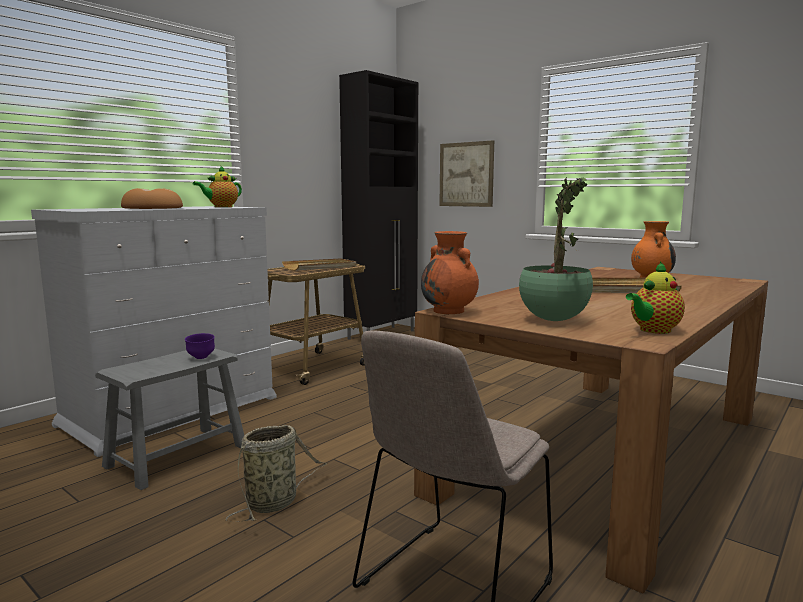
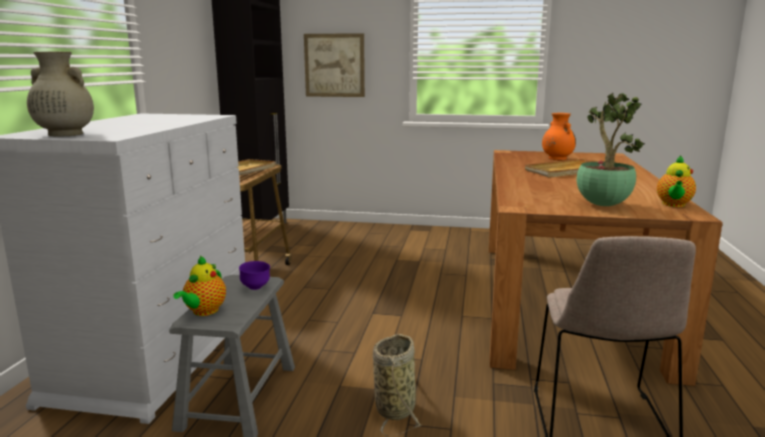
camera: 30 degrees left, 5 degrees up
(77, 209) = (64, 134): none -> beige vase
(153, 208) = (142, 126): bread -> none
(221, 207) = (186, 117): teapot -> teapot (204, 312)
(449, 311) = (521, 207): orange vase -> none

